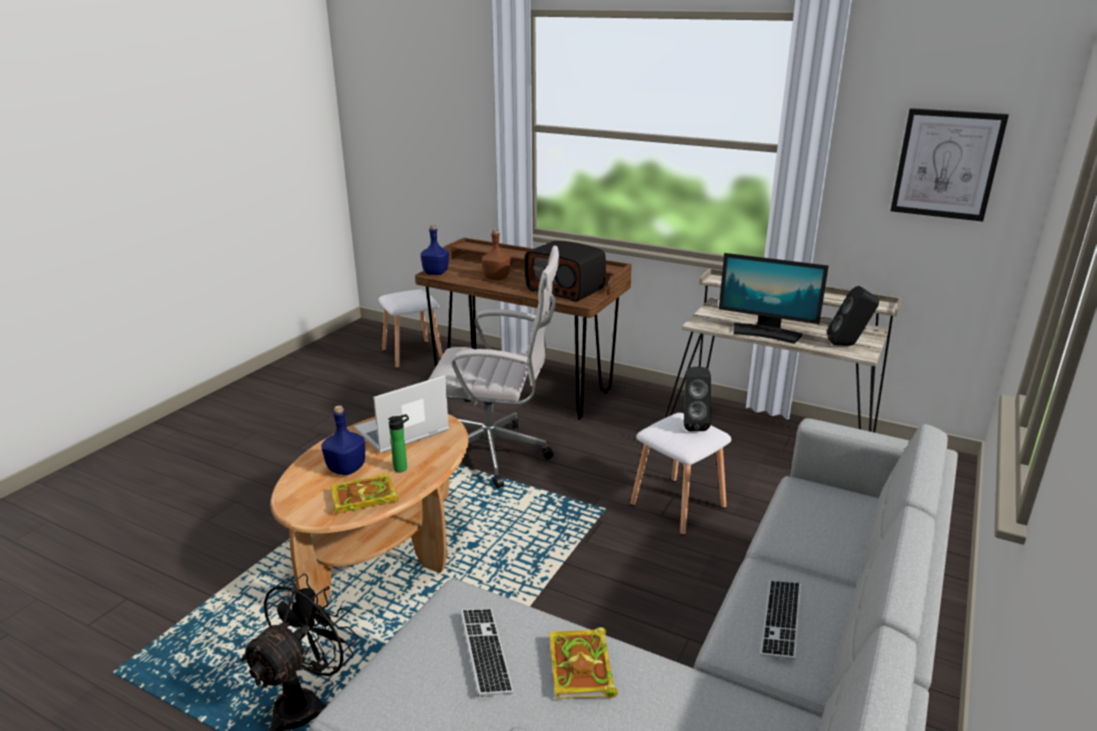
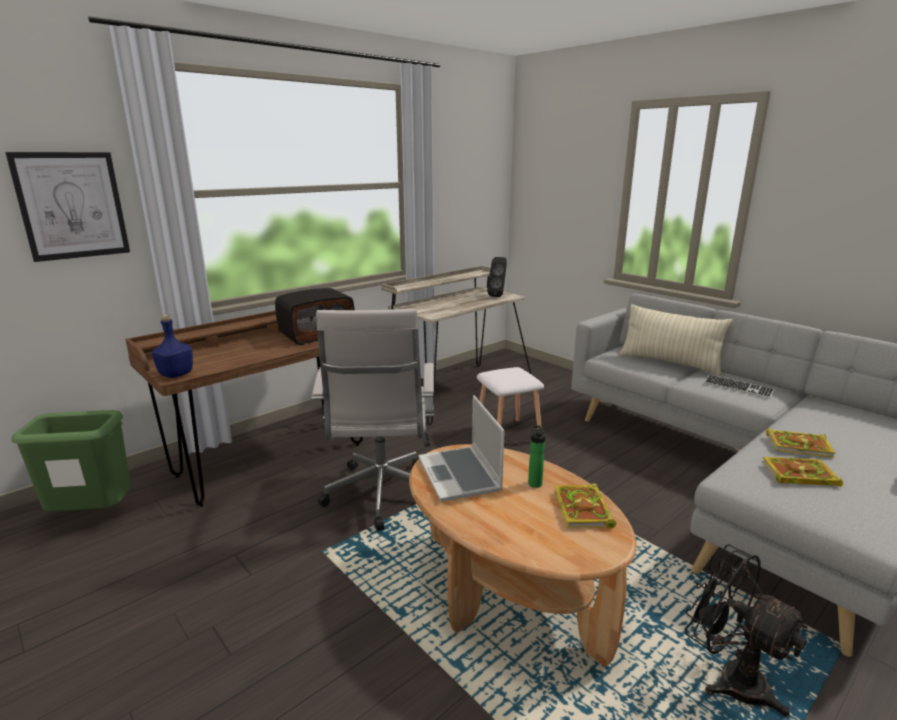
camera: 70 degrees left, 5 degrees down
(345, 468) = (522, 516): blue bottle -> none
(413, 354) = (94, 516): white stool -> green trash can
(485, 652) = (798, 475): keyboard -> book
(496, 278) = (243, 352): brown bottle -> none
(497, 455) = (381, 496): white office chair -> white office chair turned 150 degrees clockwise
(693, 424) = (505, 371): black speaker -> none
(766, 333) = (465, 305): monitor -> none
(837, 547) = (669, 363): none -> beige pillow
(946, 164) = (473, 182): picture -> picture (72, 205)

